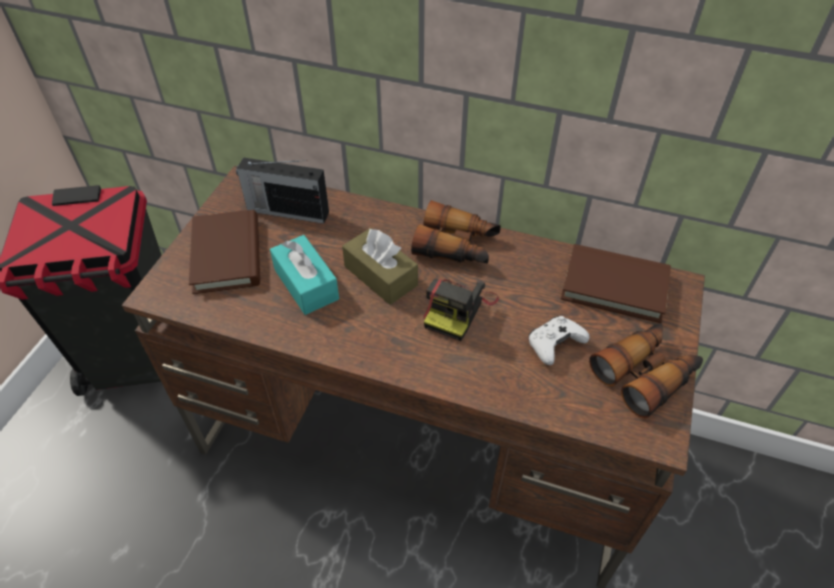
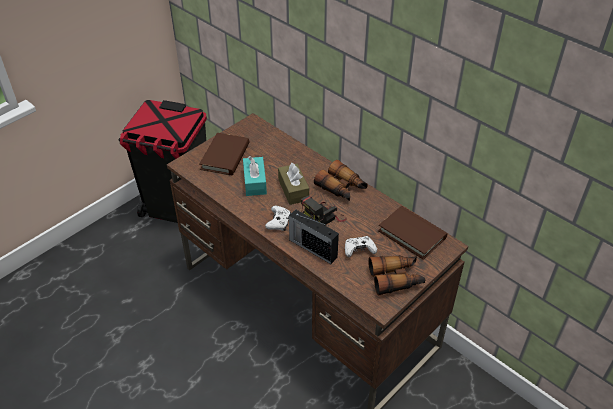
camera: 25 degrees right, 5 degrees down
(286, 211) = (265, 144): radio -> radio (312, 248)
(391, 344) = (279, 222): none -> white game controller

